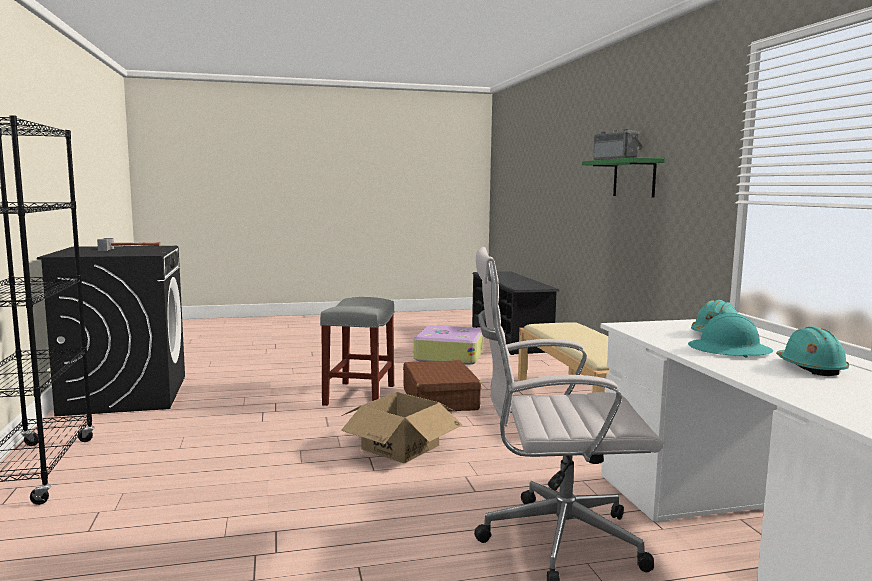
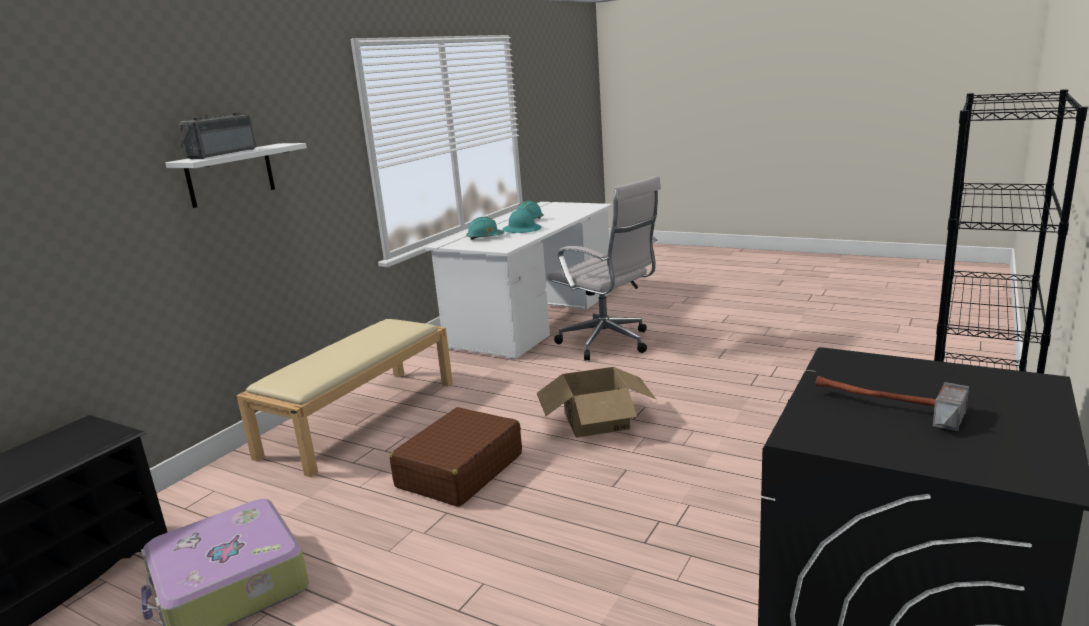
camera: 135 degrees left, 10 degrees up
(359, 395) = (526, 515): grey stool -> none
(634, 178) = (230, 175): green shelf -> white shelf

